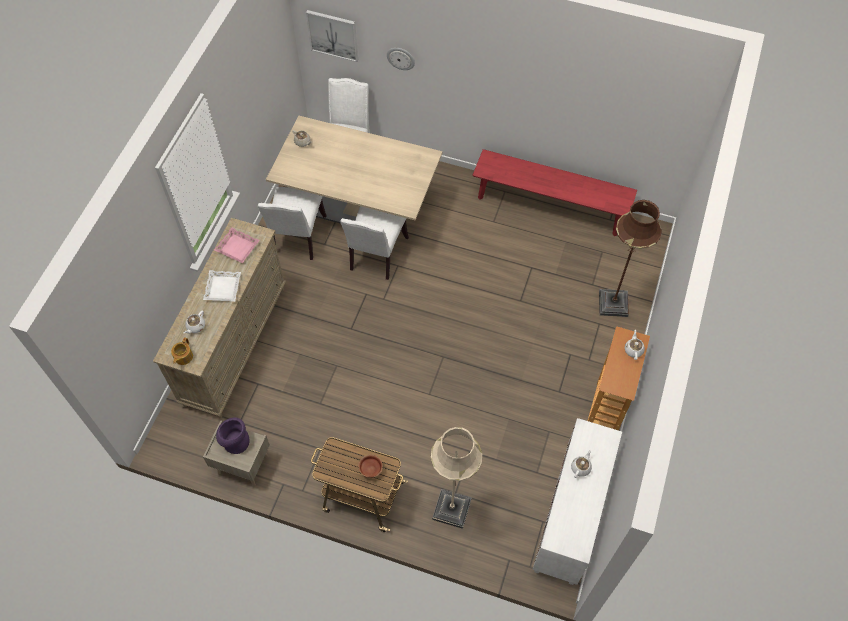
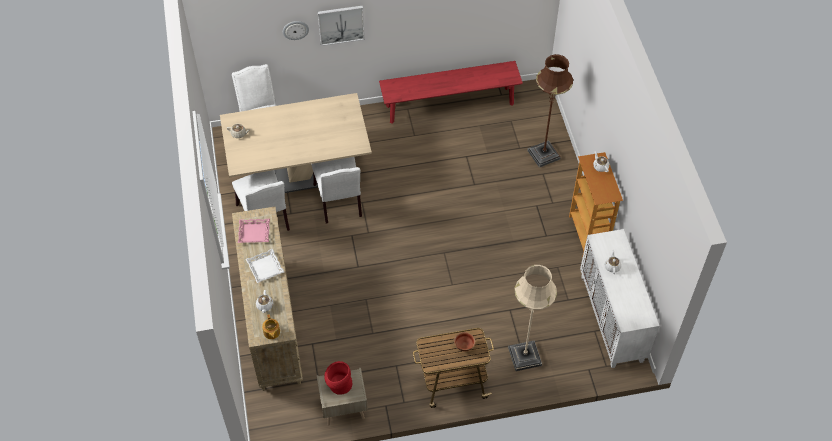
camera: 30 degrees left, 5 degrees down
(235, 441) = (338, 384): purple vase -> red vase
(333, 35) = (230, 33): picture -> picture (341, 24)

